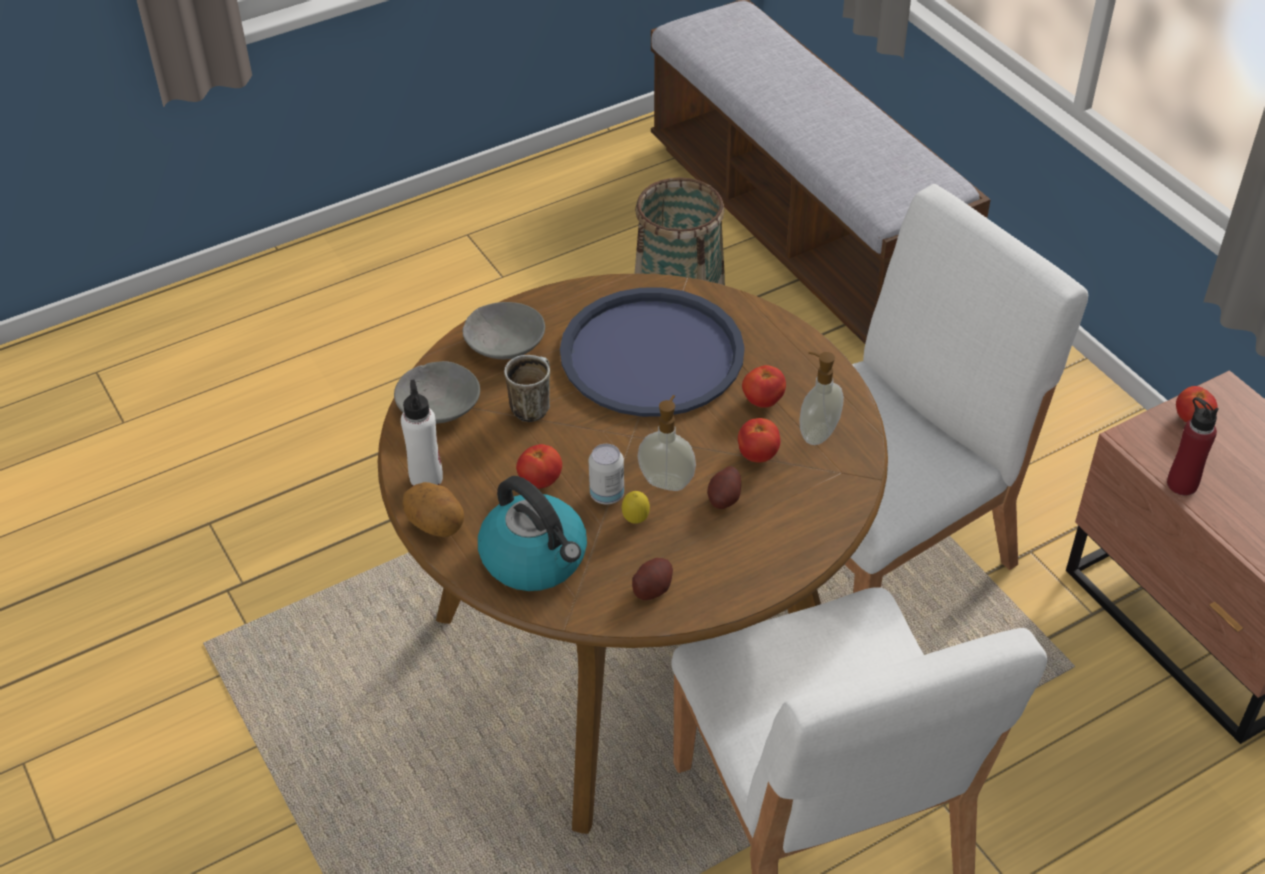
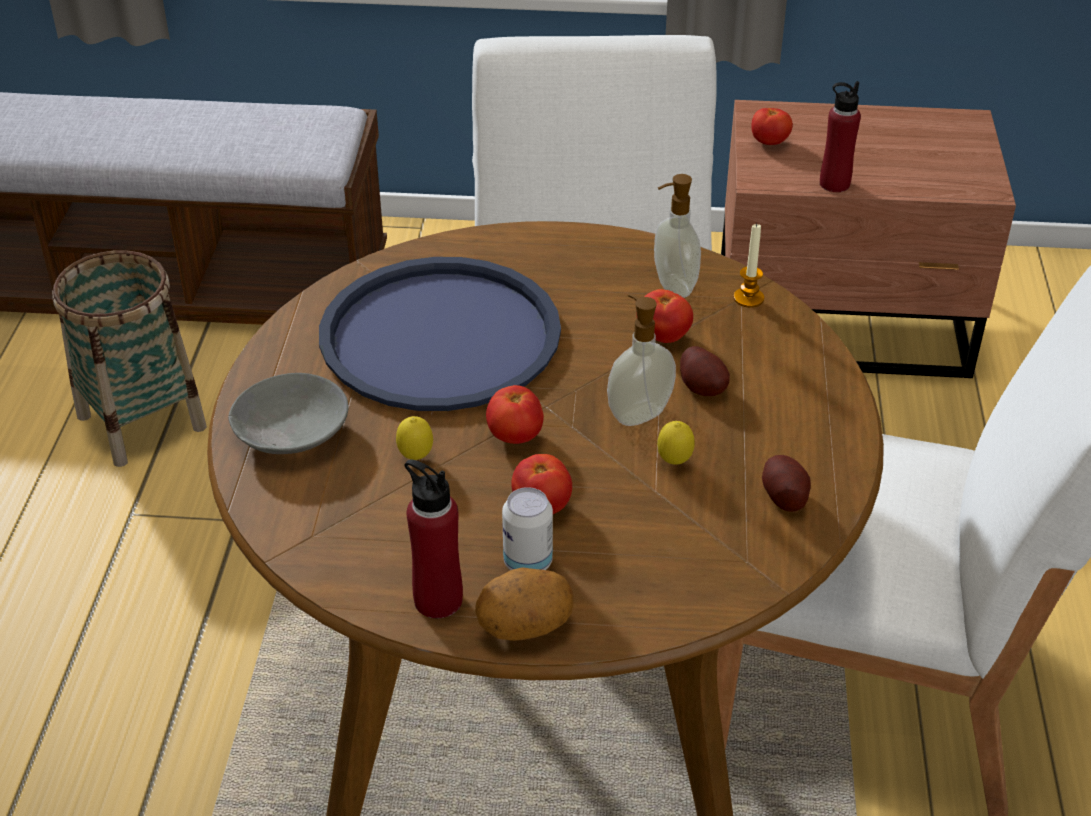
camera: 55 degrees left, 5 degrees down
(426, 478) = (438, 600): white bottle -> red bottle
(439, 405) = (328, 532): grey bowl -> none
(532, 405) = (416, 458): mug -> lemon
(535, 559) = (659, 566): kettle -> none
(607, 495) = (615, 465): can -> can (528, 562)
(762, 401) = (592, 298): tomato -> tomato (515, 436)
(845, 477) = (748, 298): none -> candle

